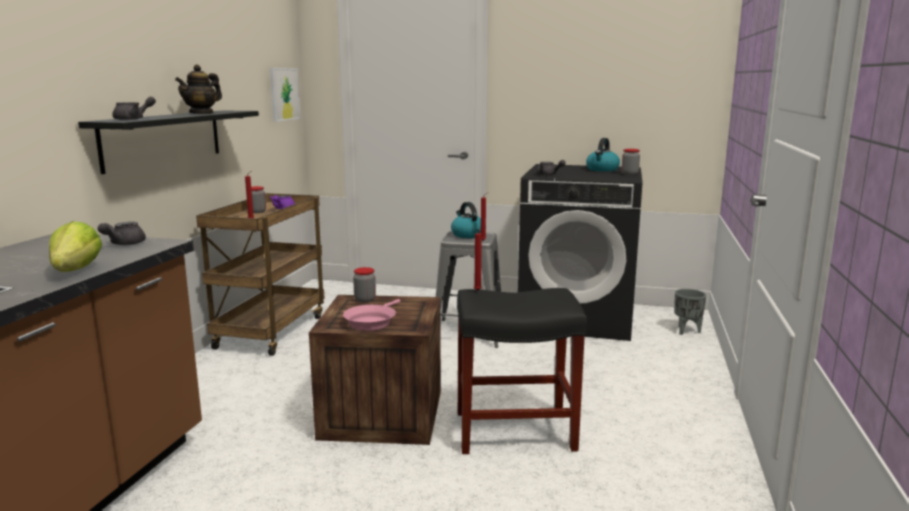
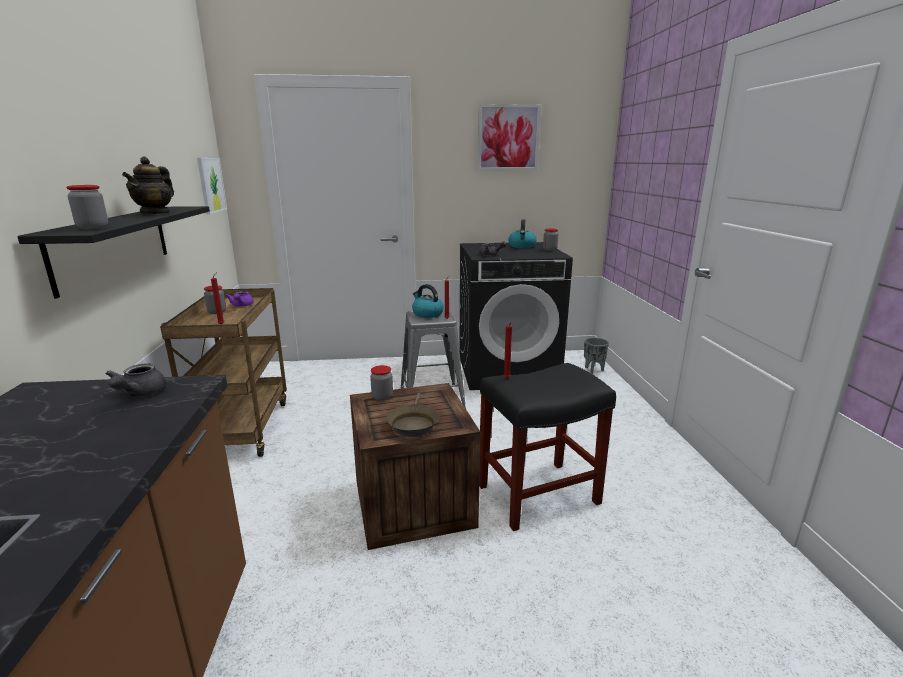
camera: 20 degrees left, 5 degrees up
(75, 270) = (114, 457): lettuce -> none
(133, 119) = (93, 228): grey teapot -> jar
(372, 322) = (413, 424): pink frying pan -> brown frying pan
(597, 44) = (508, 138): none -> picture

